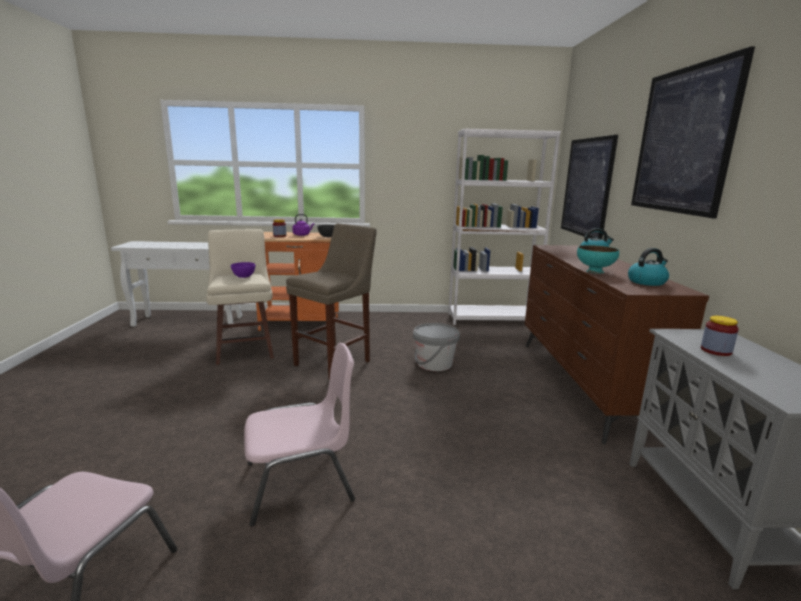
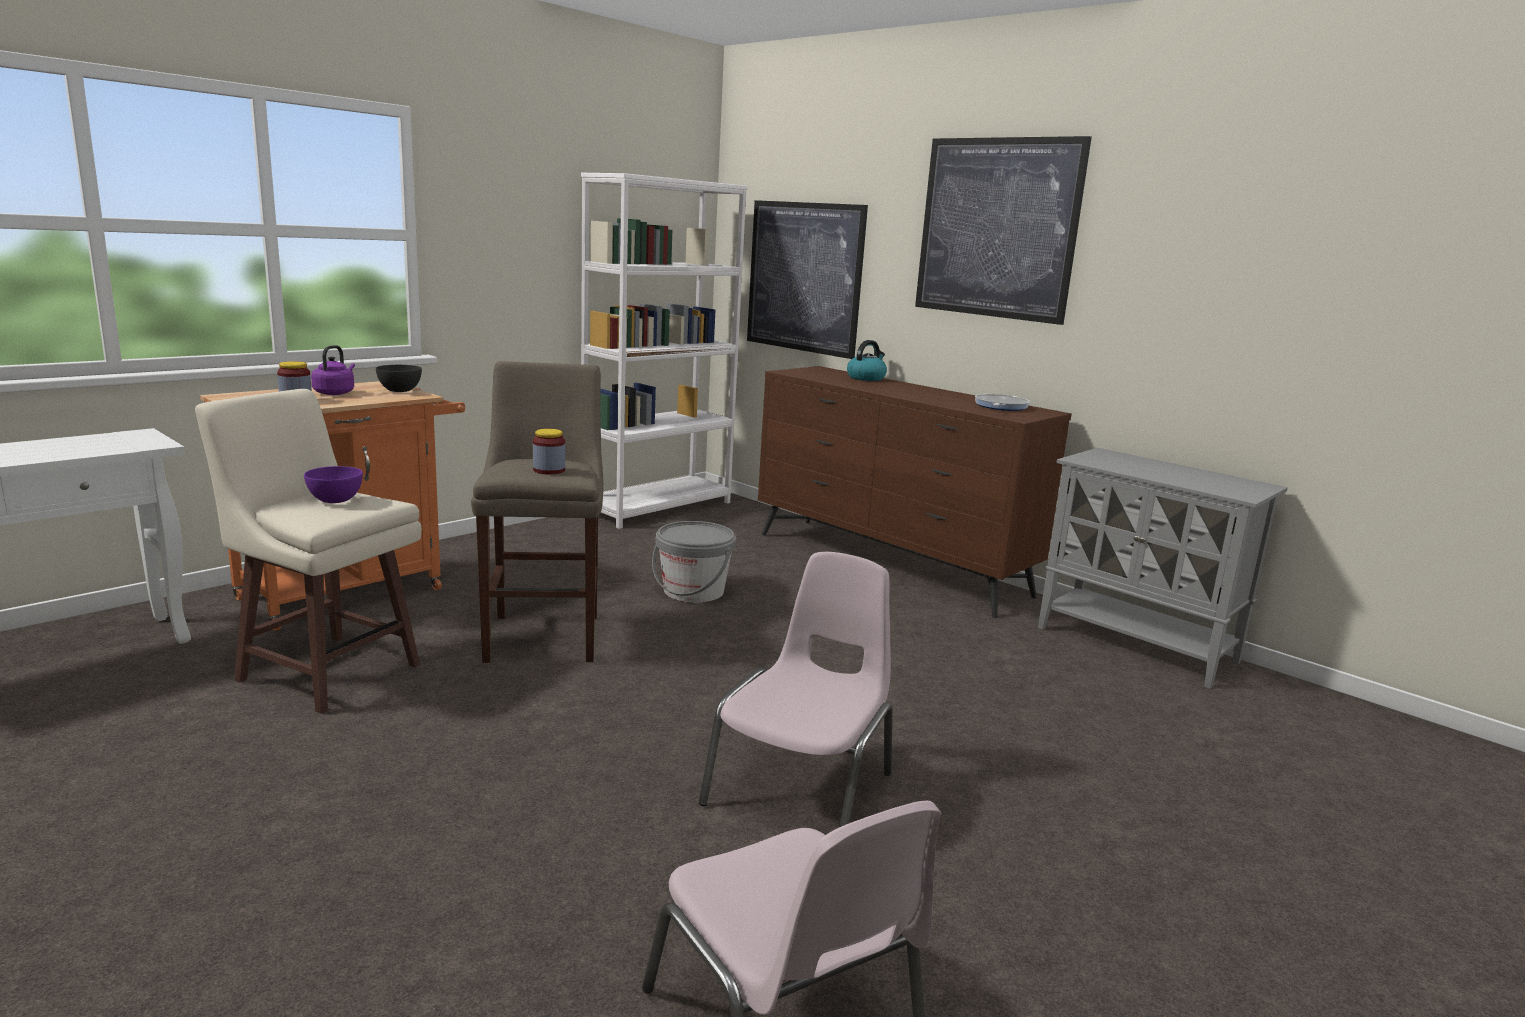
camera: 45 degrees left, 0 degrees up
(595, 271) = (931, 401): turquoise bowl -> none
(647, 282) = (1000, 406): kettle -> frying pan
(716, 351) = (1135, 468): jar -> jar (549, 470)

